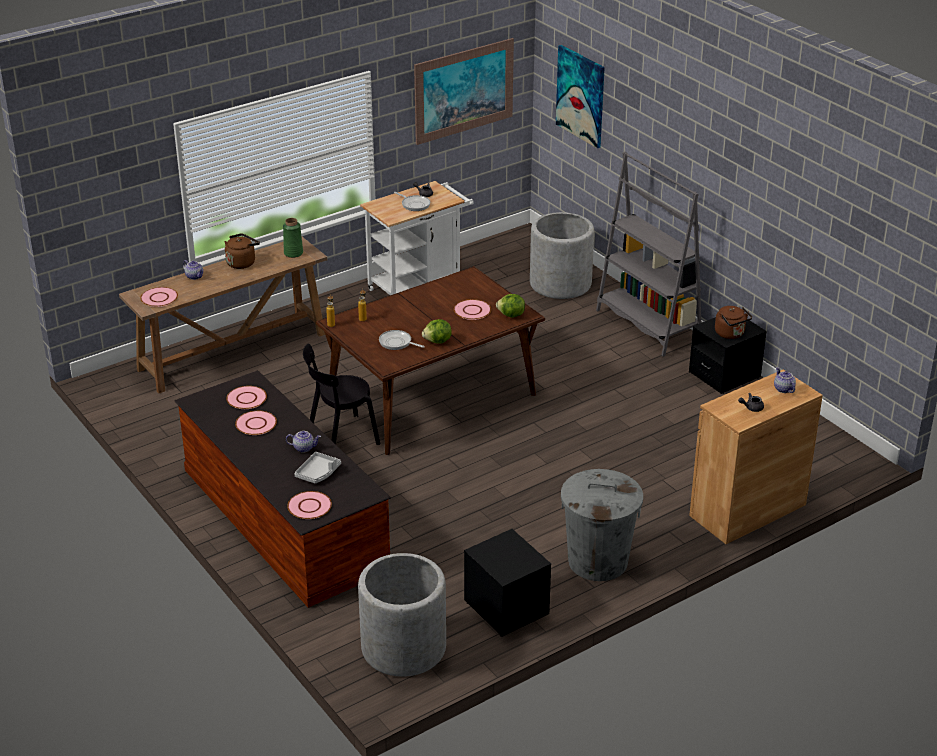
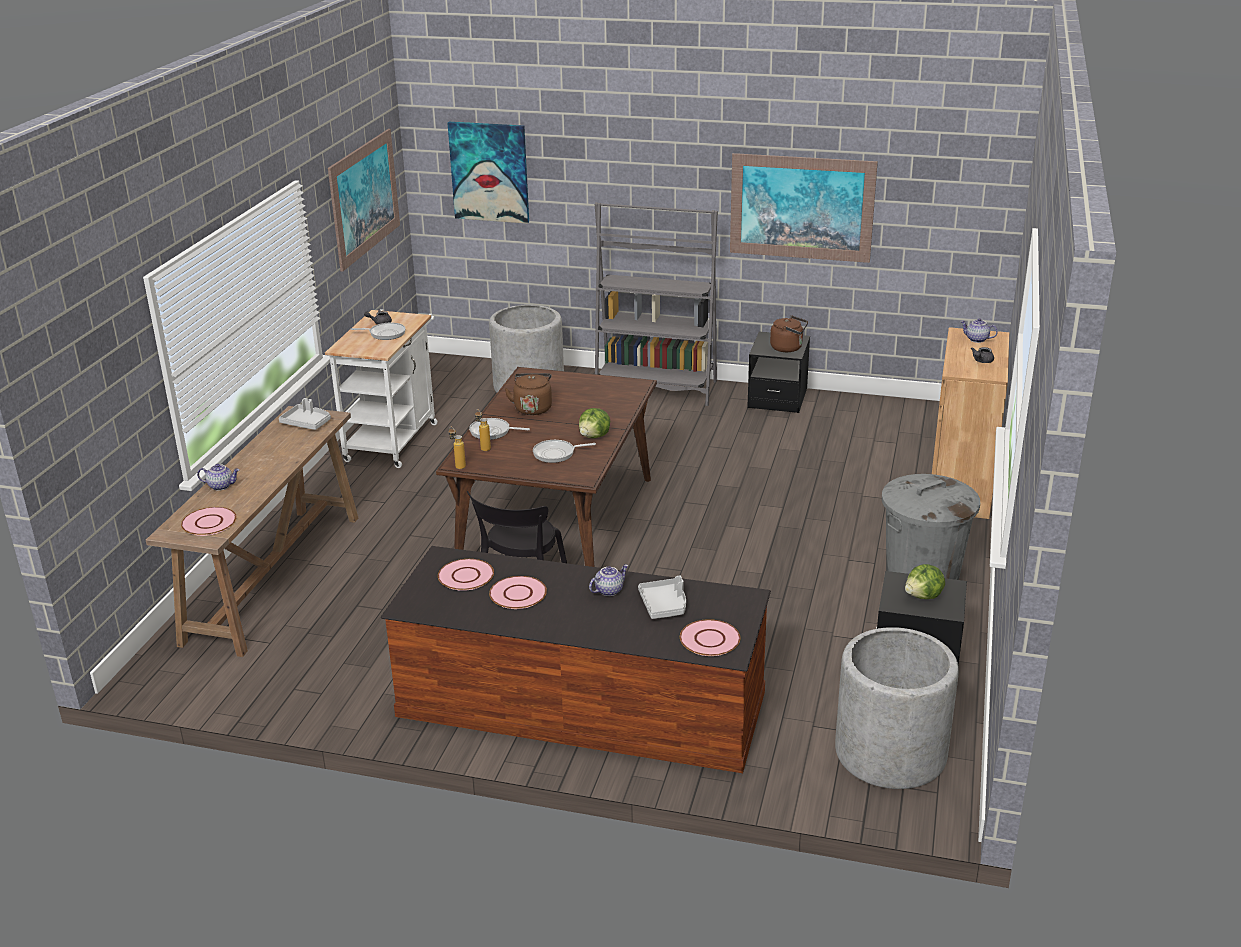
camera: 40 degrees left, 5 degrees down
(242, 262) = (259, 452): brown kettle -> brown kettle (532, 408)
(293, 253) = (307, 423): green vase -> grey tray
(384, 309) = (492, 432): none -> frying pan
(472, 310) = (581, 400): pink plate -> none
(511, 315) = (624, 390): lettuce -> lettuce (924, 596)
(771, 215) = (801, 207): none -> picture

